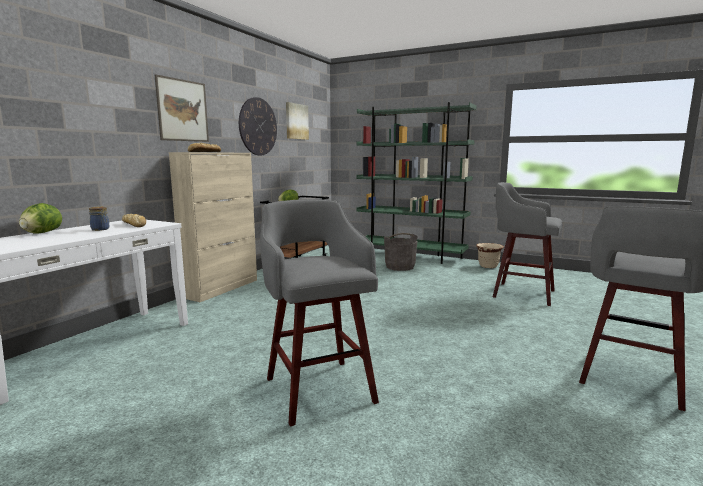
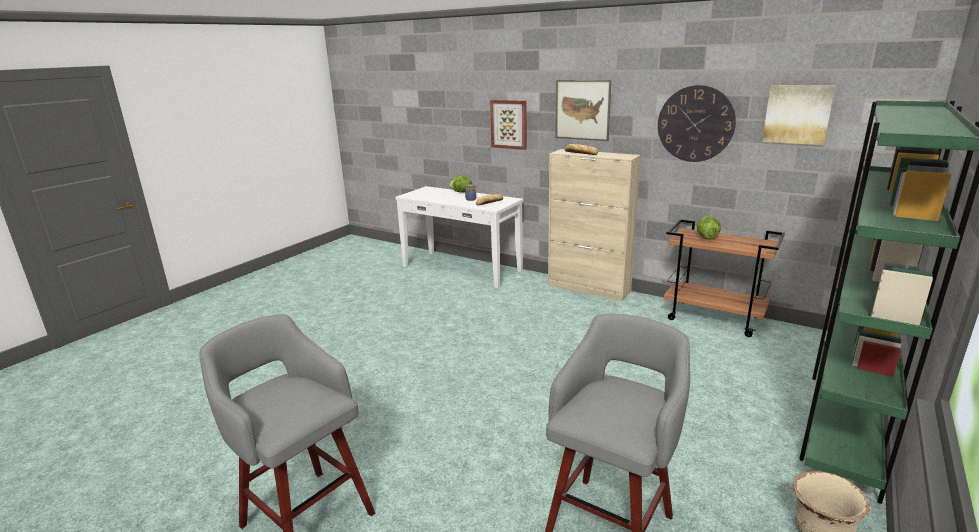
camera: 95 degrees right, 10 degrees up
(98, 123) = (509, 124): none -> picture
(318, 388) = (378, 342): grey stool -> none
(400, 267) = (739, 403): grey bucket -> none

